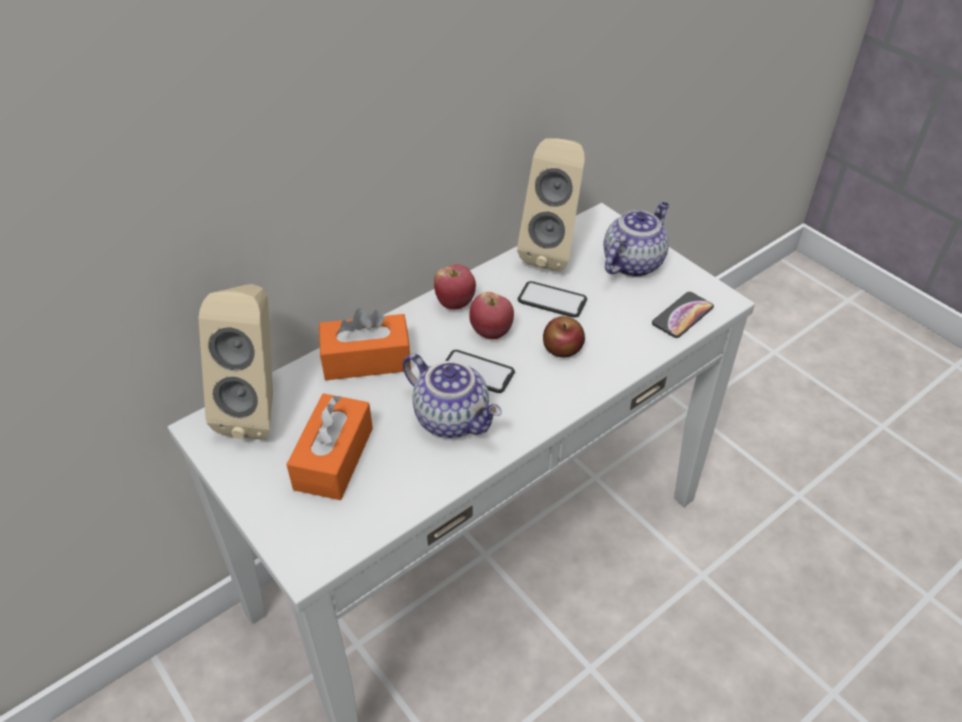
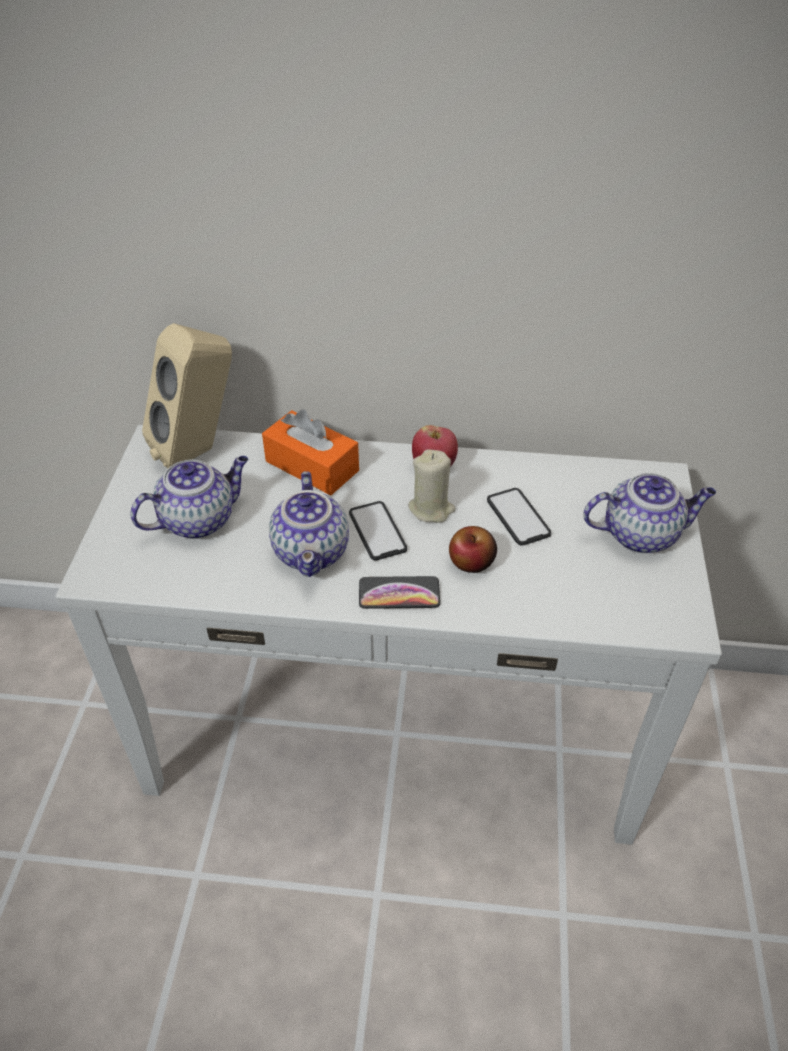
camera: 45 degrees right, 0 degrees up
(334, 458) = (199, 519): orange tissue box -> teapot
(491, 332) = (431, 509): apple -> beige candle
(553, 251) = (577, 477): beige speaker -> none
(682, 315) = (624, 612): phone -> phone (399, 593)

